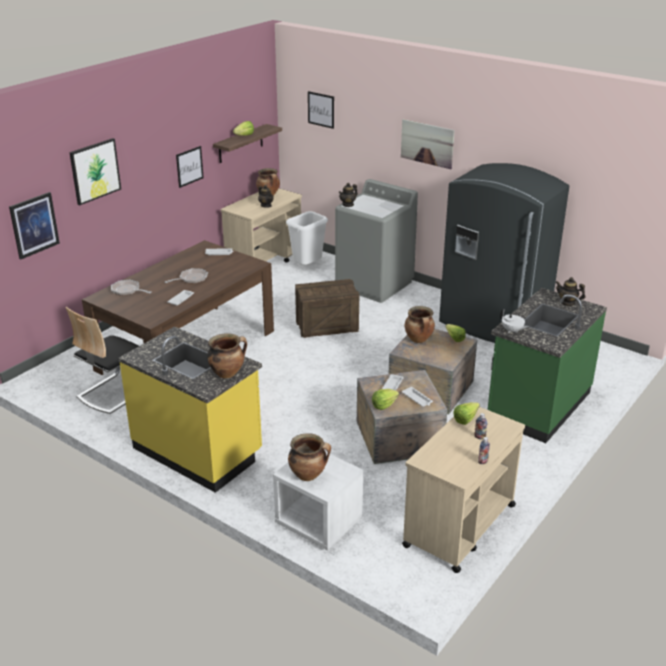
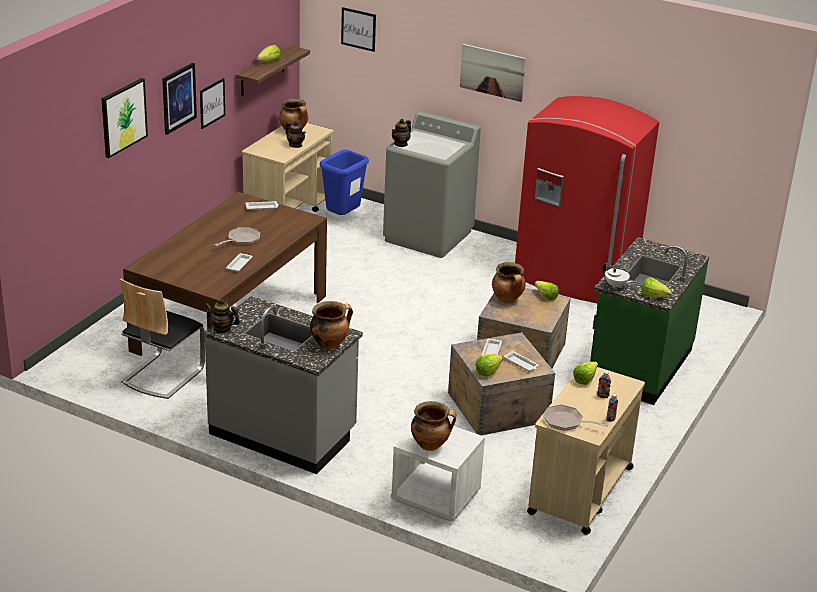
camera: 10 degrees left, 0 degrees up
(34, 225) = (65, 184): picture -> picture (178, 98)
(128, 291) = (173, 256): frying pan -> frying pan (566, 422)
(198, 451) = (283, 433): yellow counter -> grey counter
(308, 267) = (343, 218): white trash can -> blue trash can
(327, 326) = (386, 288): crate -> none
(493, 325) = (574, 279): grey fridge -> red fridge
(548, 343) = (656, 297): none -> lettuce
(567, 303) = (668, 253): teapot -> teapot (222, 329)

